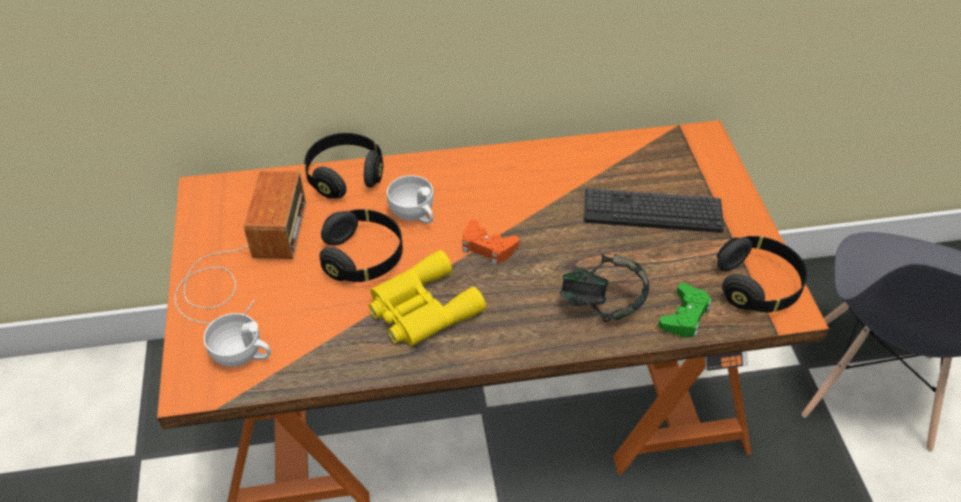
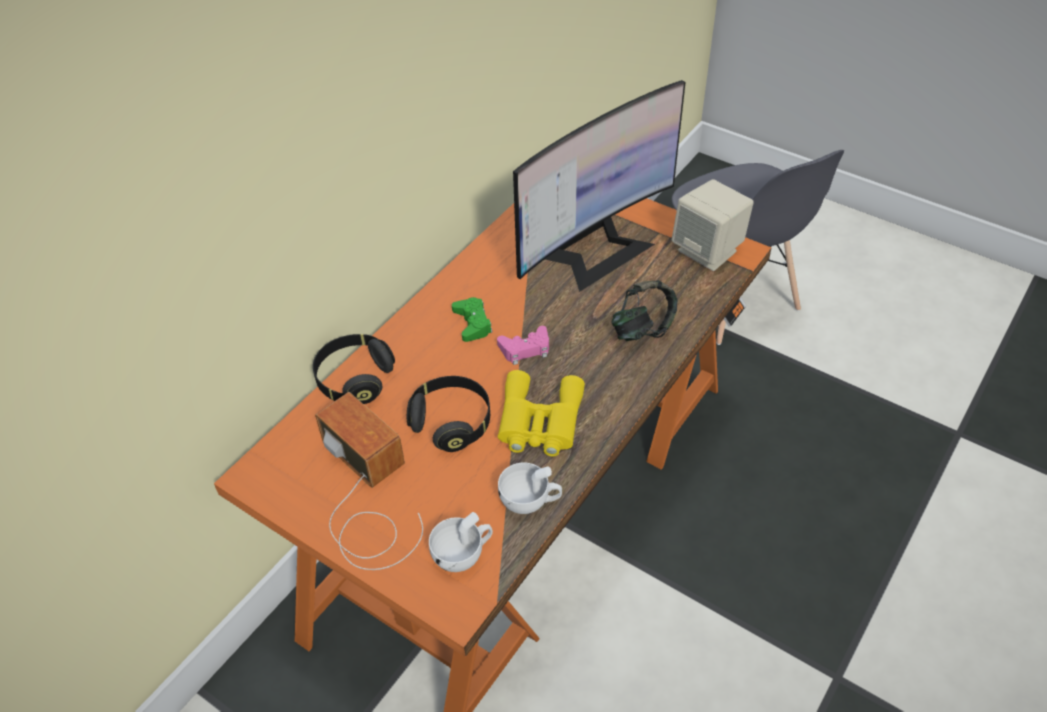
camera: 45 degrees left, 0 degrees up
(415, 214) = (446, 366): white cup -> white cup (530, 501)
(487, 247) = (525, 349): orange game controller -> pink game controller
(652, 212) = (594, 250): keyboard -> monitor
(685, 316) = (694, 299): green game controller -> green game controller (472, 323)
(757, 286) = (708, 251): black headphones -> beige speaker

